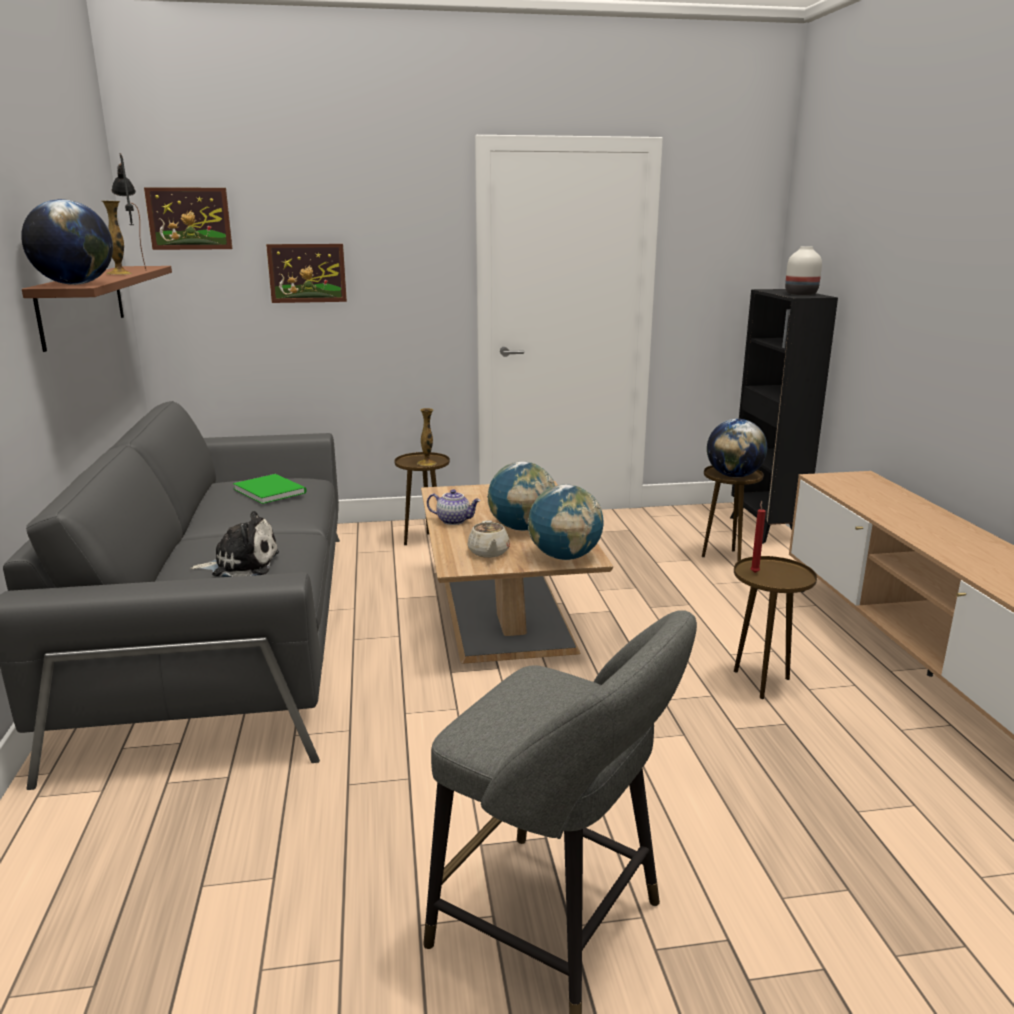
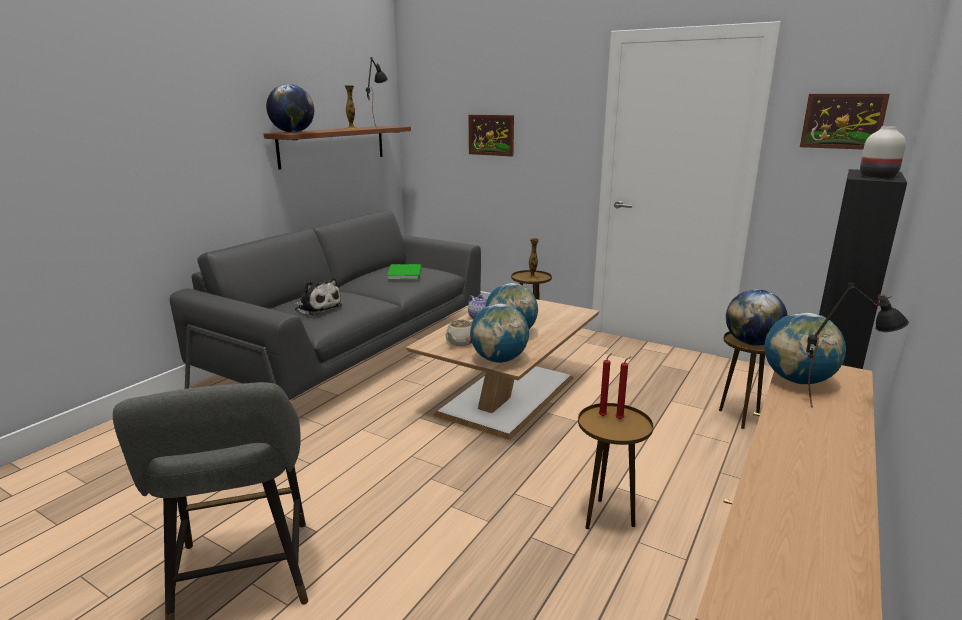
camera: 40 degrees right, 0 degrees up
(189, 218) = (430, 97): picture -> picture (842, 121)
(770, 569) = (620, 419): none -> red candle
(850, 491) = (797, 380): none -> globe
(903, 501) = (838, 405): none -> black table lamp

